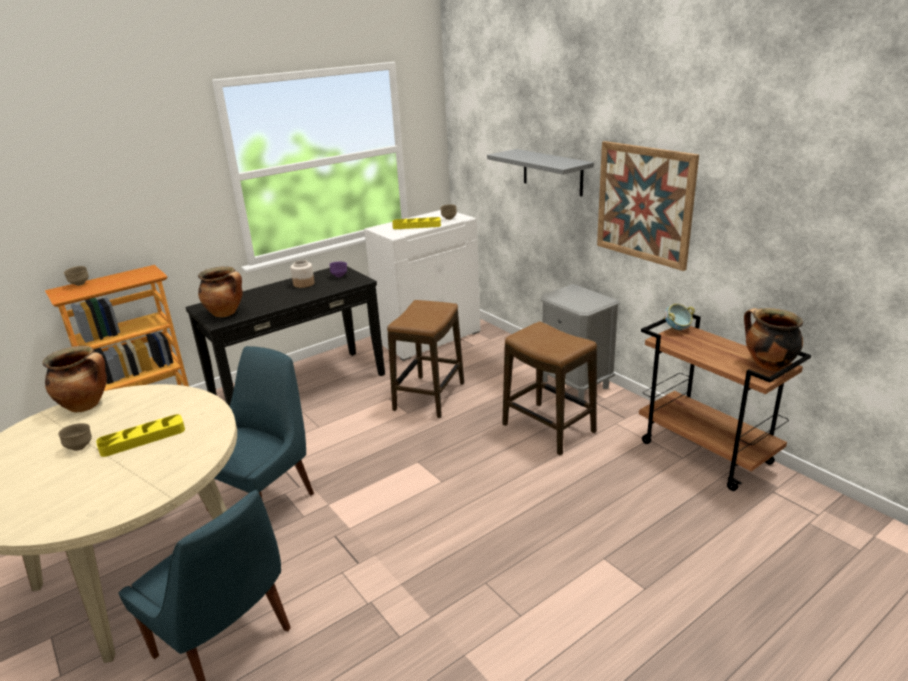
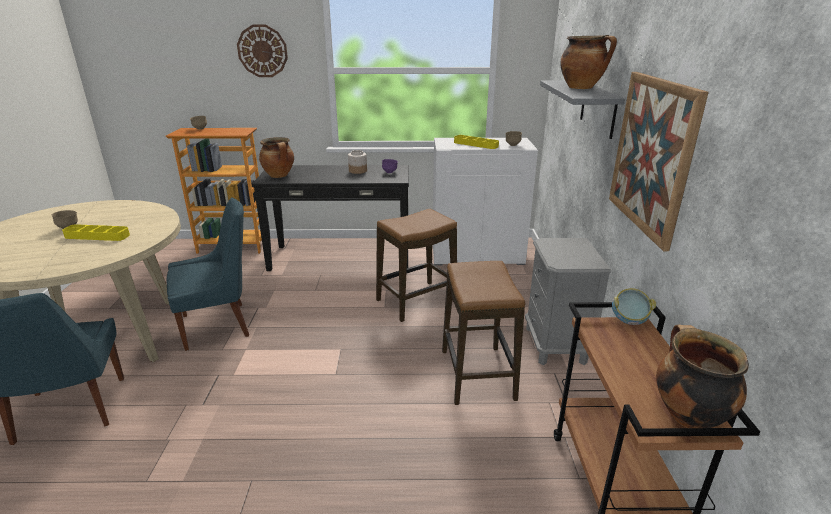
camera: 35 degrees right, 0 degrees up
(86, 405) = (118, 205): cooking pot -> cooking pot (582, 88)
(149, 168) = (262, 51): none -> wall clock

